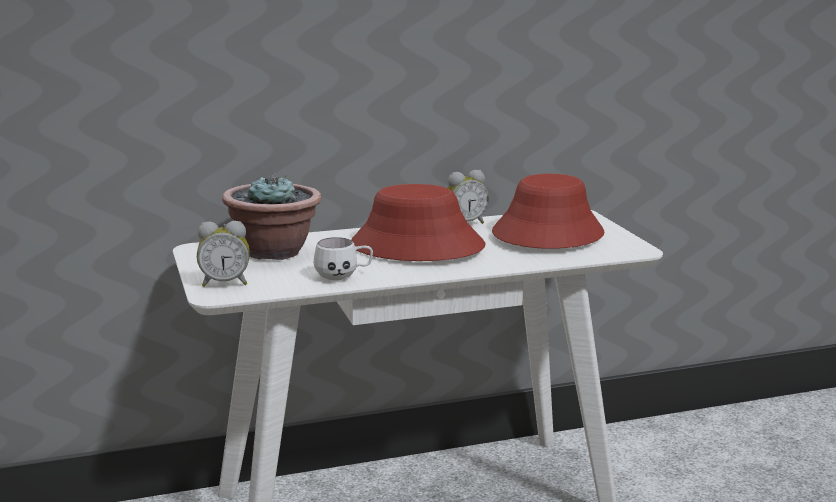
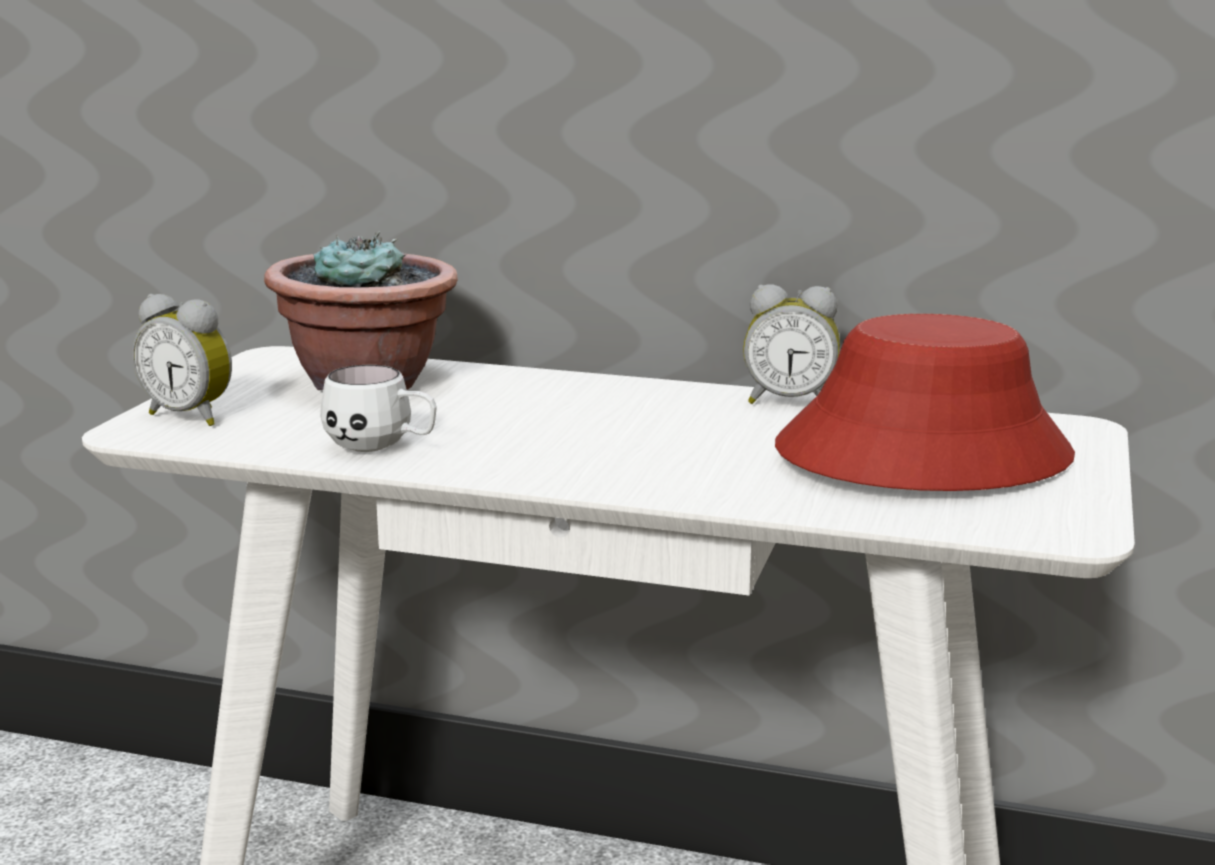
camera: 35 degrees right, 0 degrees up
(416, 246) = (615, 424): red hat -> none

